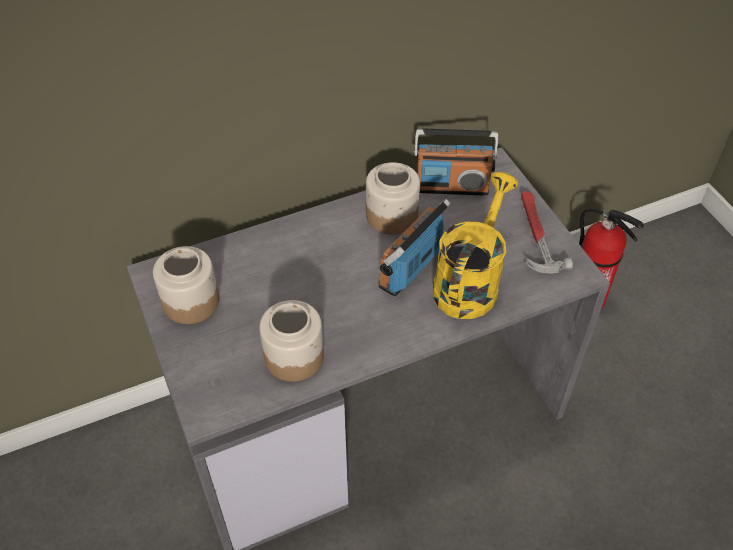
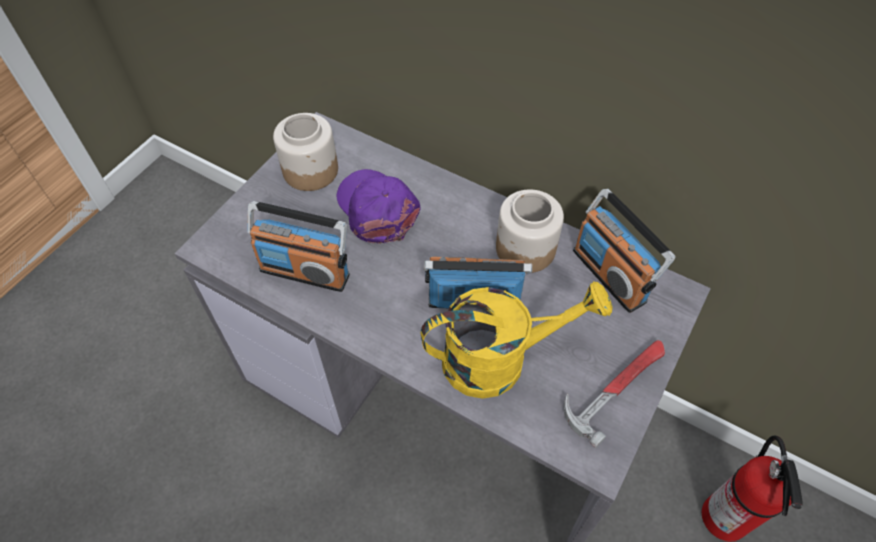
camera: 55 degrees right, 5 degrees up
(275, 279) = (377, 209): none -> purple cap
(294, 356) = (305, 271): jar -> radio

